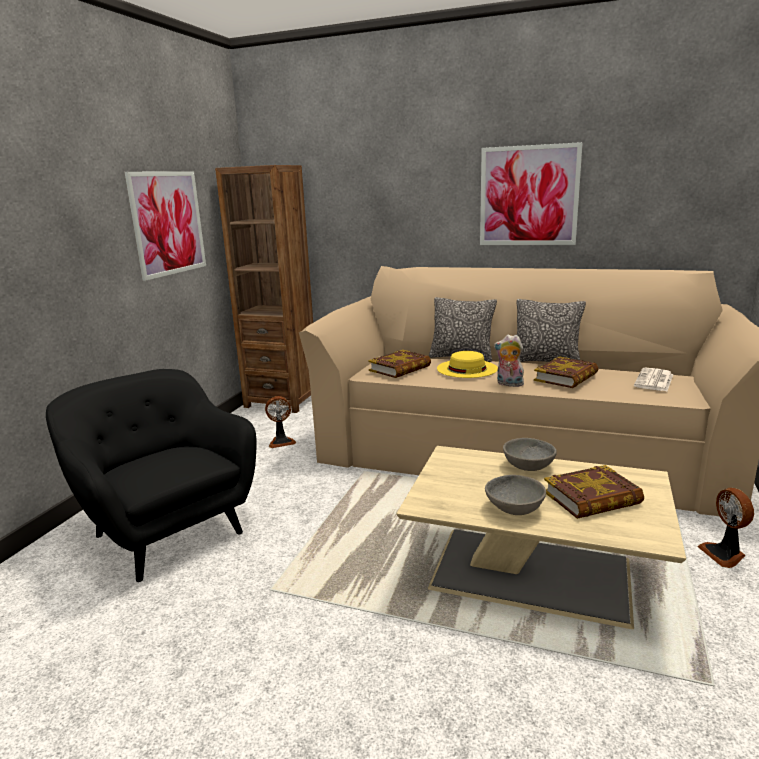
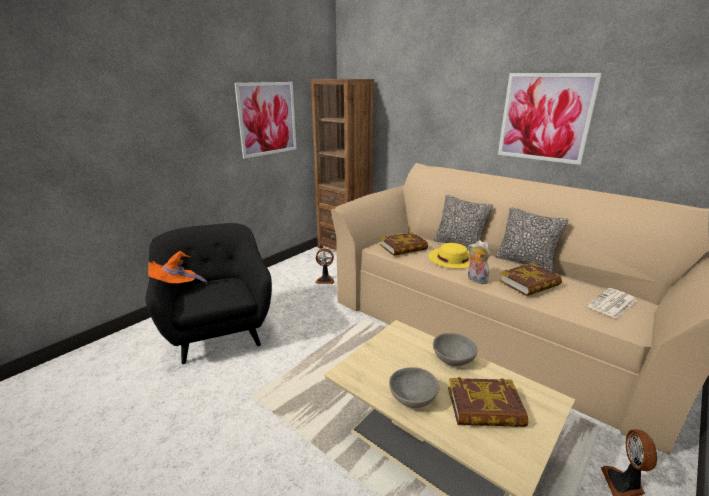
camera: 20 degrees right, 5 degrees up
(105, 470) = (177, 287): none -> orange hat

